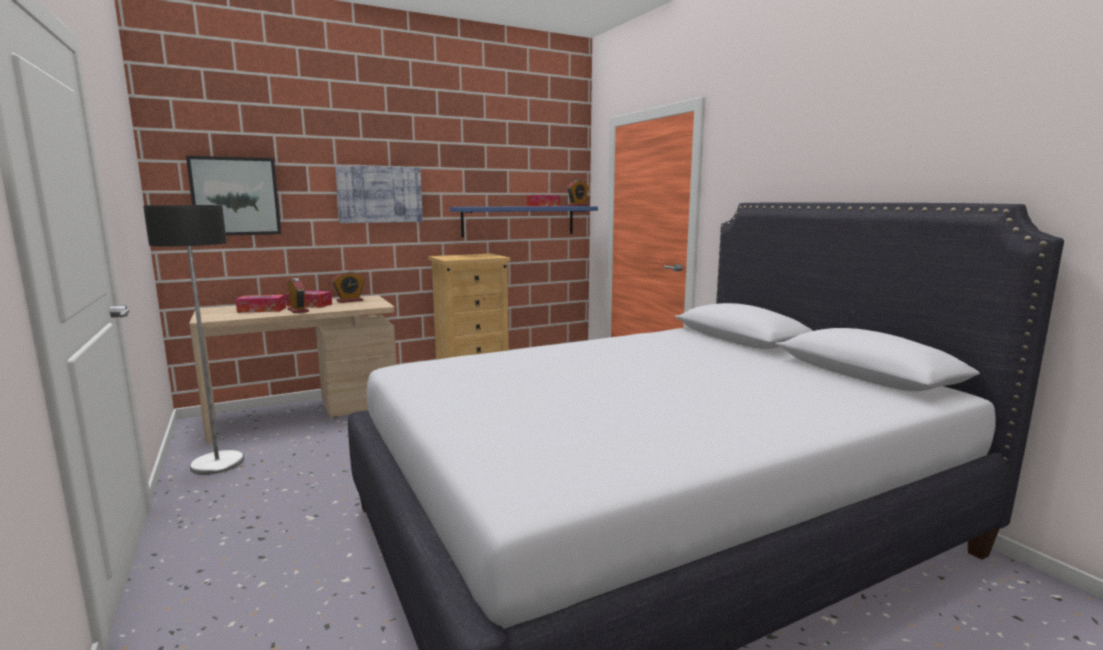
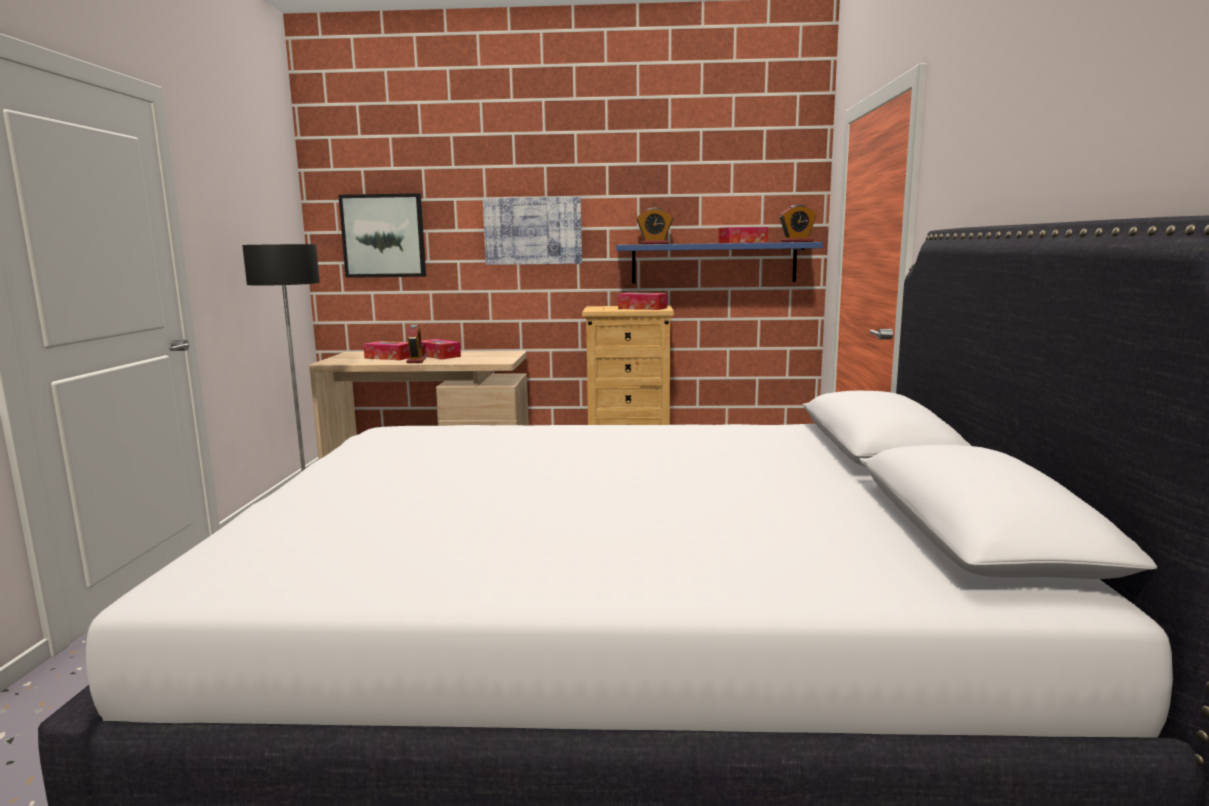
camera: 30 degrees right, 0 degrees up
(350, 301) = (484, 354): alarm clock -> alarm clock (654, 244)
(481, 256) = (642, 308): none -> tissue box

